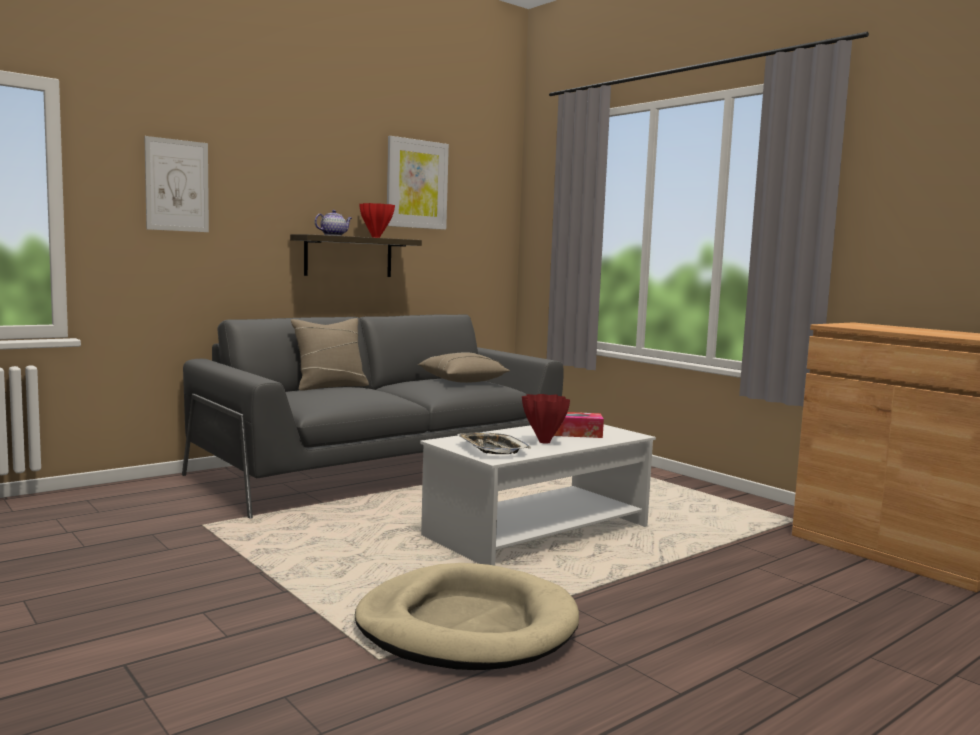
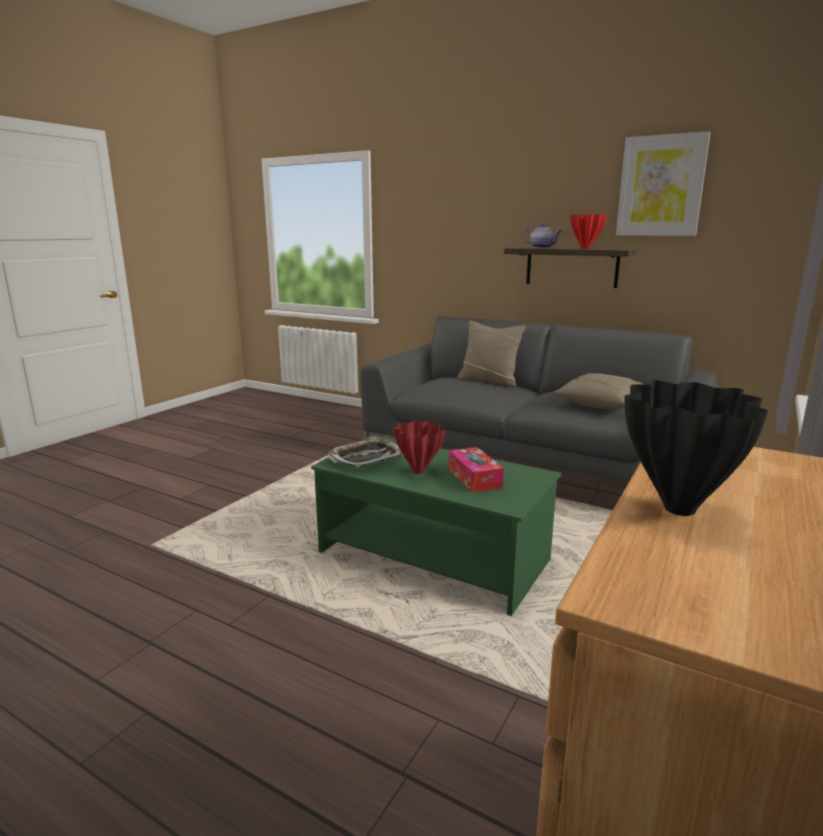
camera: 70 degrees right, 10 degrees up
(177, 185) = (433, 213): picture -> none
(467, 626) = (209, 563): beige dog bed -> none
(538, 531) = (434, 556): white coffee table -> green coffee table
(915, 331) = (677, 508): none -> black vase

